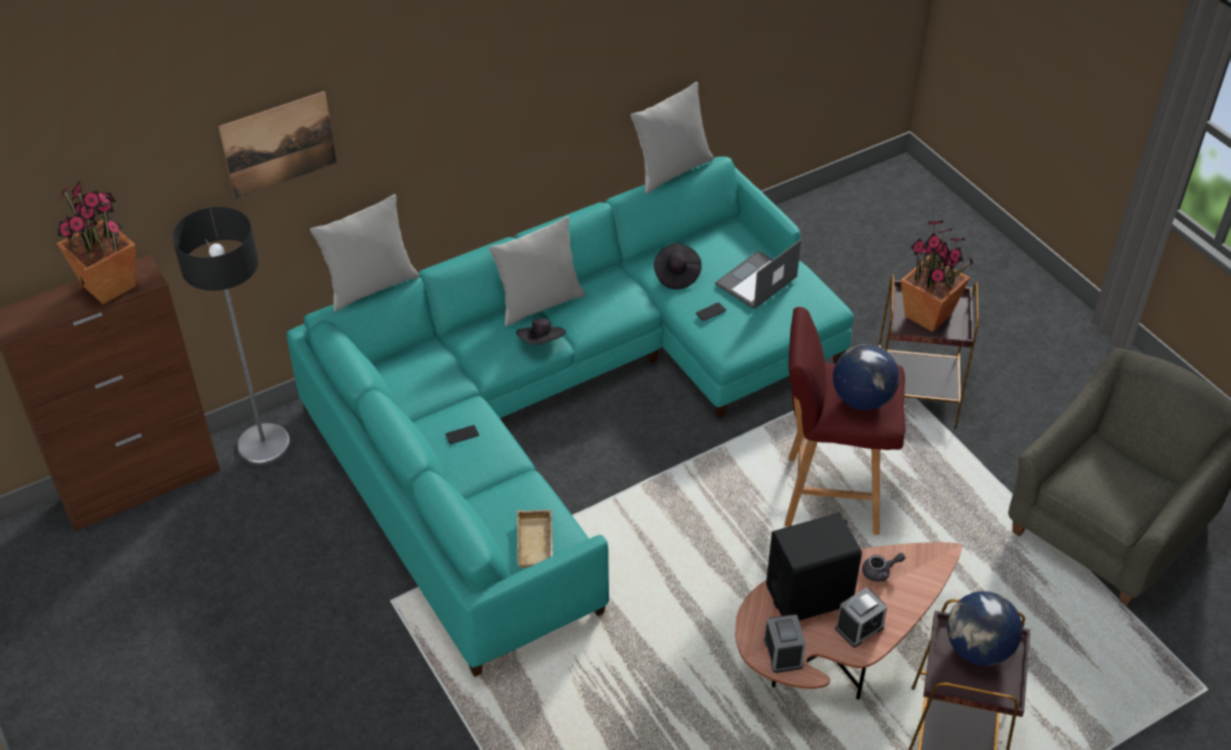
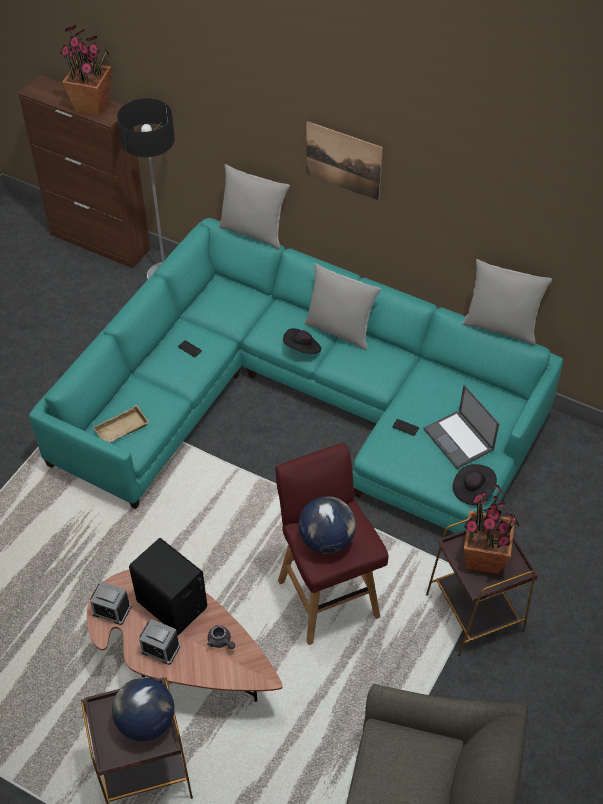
camera: 60 degrees right, 5 degrees up
(279, 144) = (218, 94): picture -> picture (343, 160)
(676, 275) = (428, 391): black hat -> black hat (473, 490)
(756, 281) = (459, 440): laptop -> laptop turned 135 degrees counterclockwise
(783, 653) = (111, 610): alarm clock -> alarm clock turned 60 degrees clockwise

